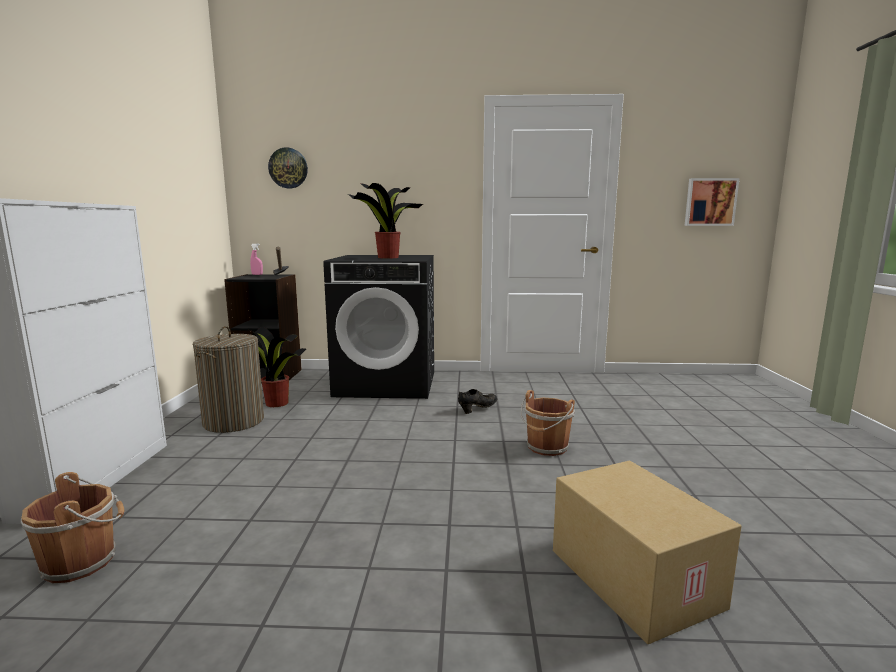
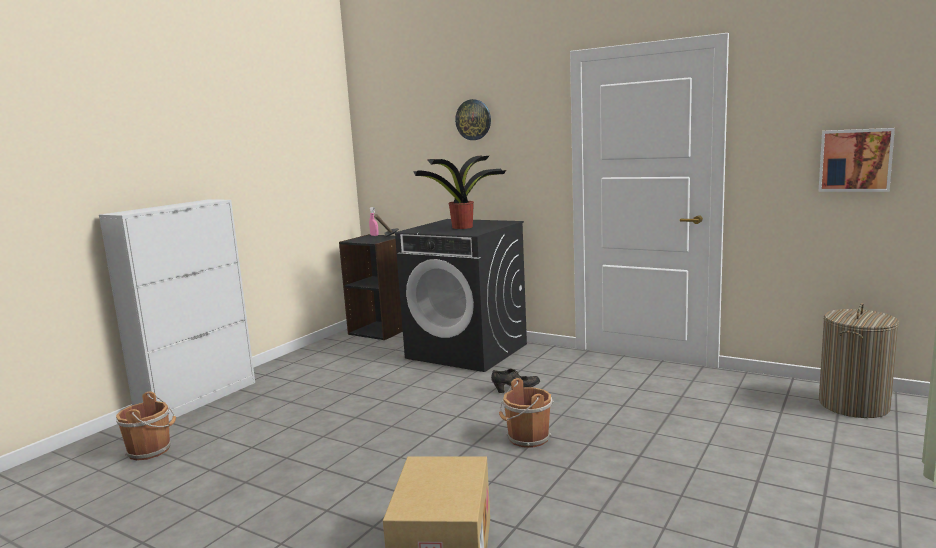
camera: 30 degrees right, 0 degrees up
(233, 421) = (313, 370): laundry basket -> laundry basket (853, 405)
(276, 403) = (359, 358): potted plant -> none
(288, 168) = (399, 136): wall clock -> wall clock (473, 119)

